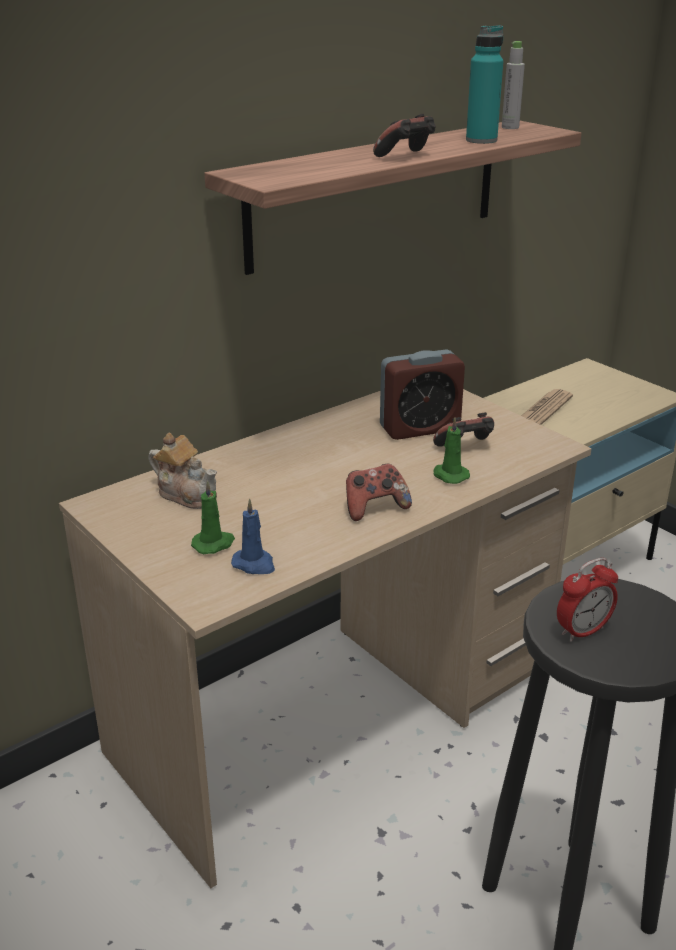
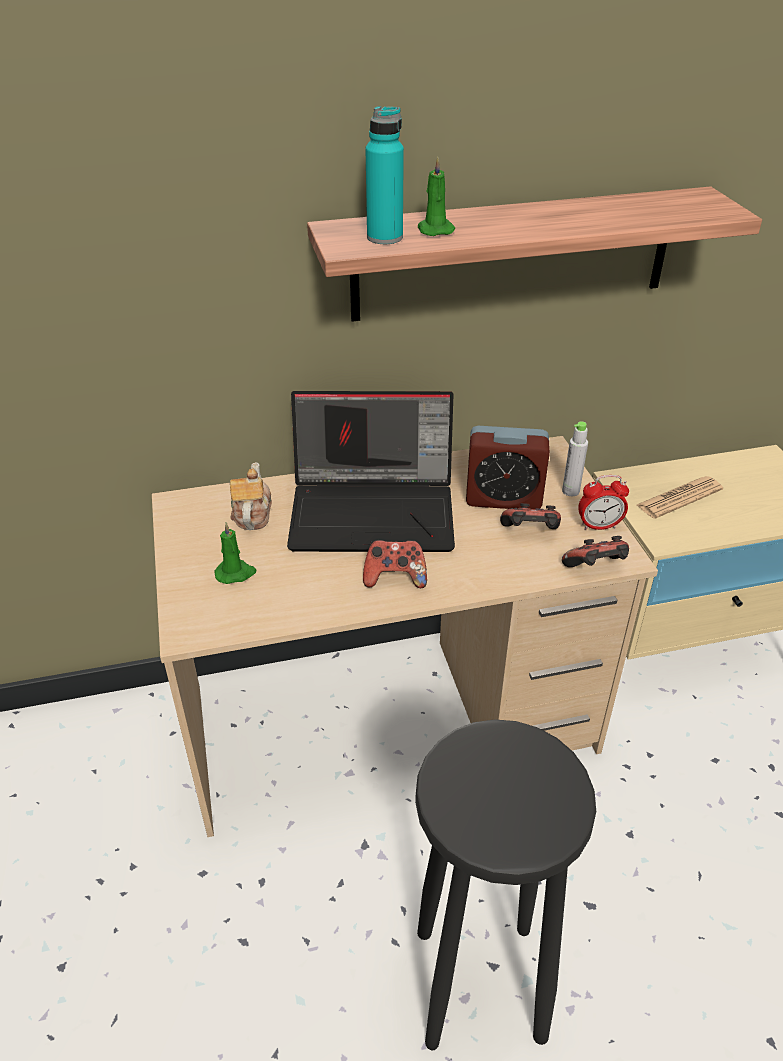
camera: 25 degrees right, 10 degrees up
(187, 494) = (252, 514): teapot -> teapot turned 150 degrees counterclockwise
(254, 564) = (252, 605): blue candle -> none
(309, 463) = (375, 511): none -> laptop
(406, 157) = (520, 231): game controller -> game controller (595, 569)
(449, 475) = (490, 561): green candle -> green candle (434, 230)
(481, 140) = (629, 217): turquoise bottle -> turquoise bottle (384, 237)
(510, 127) = (686, 199): grey bottle -> grey bottle (570, 491)
(582, 631) = (471, 784): alarm clock -> alarm clock (599, 526)

